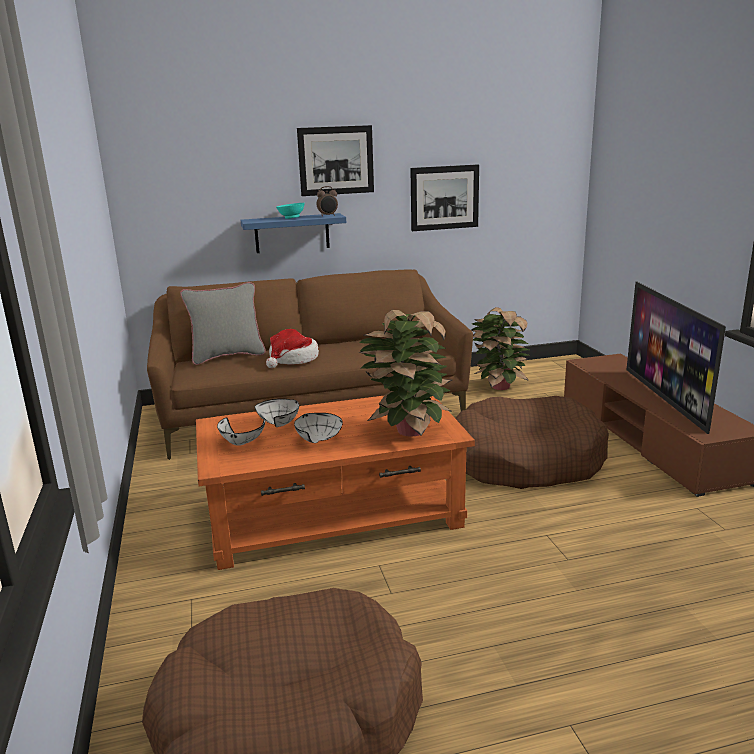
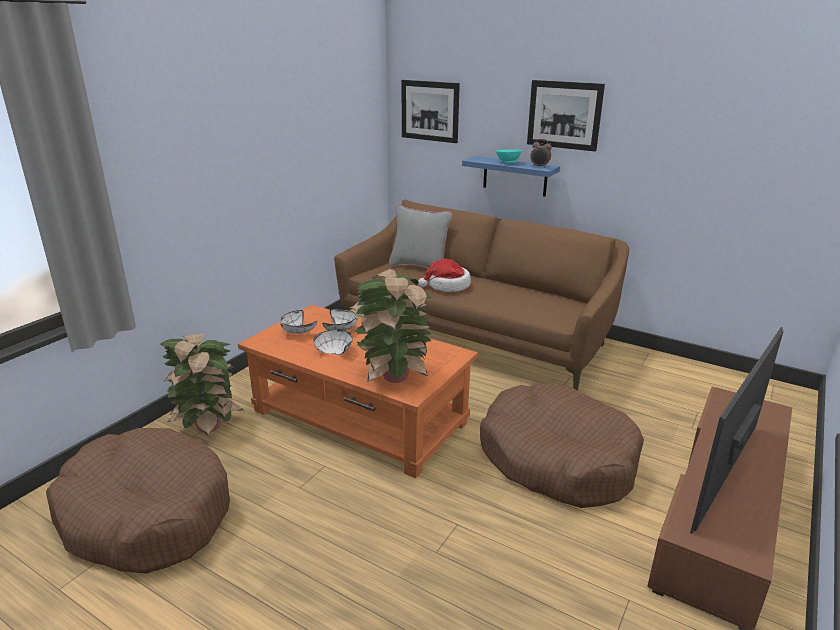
camera: 45 degrees right, 5 degrees up
(444, 197) = (673, 170): picture -> picture (430, 111)
(498, 386) = (662, 384): potted plant -> potted plant (208, 424)

